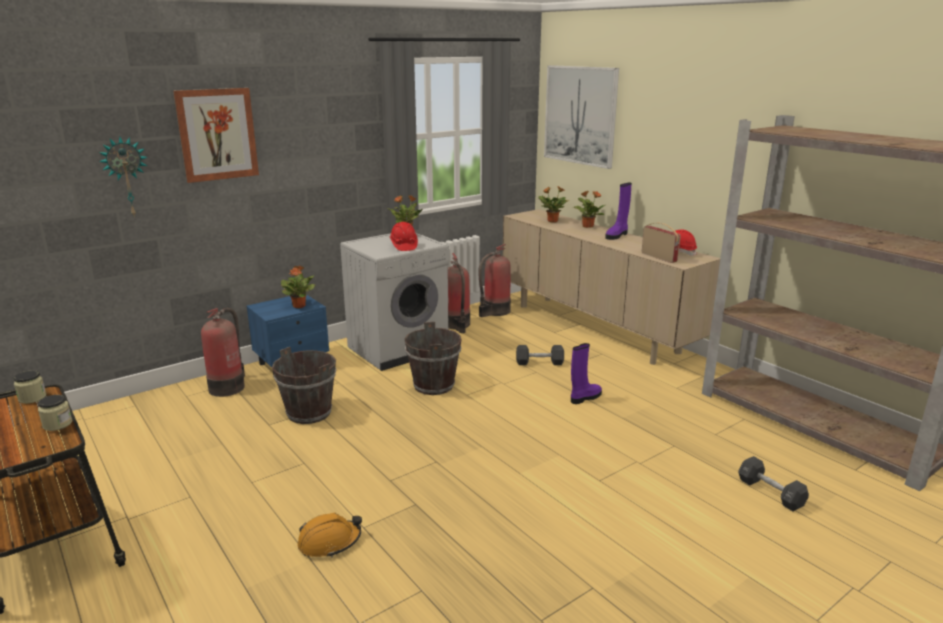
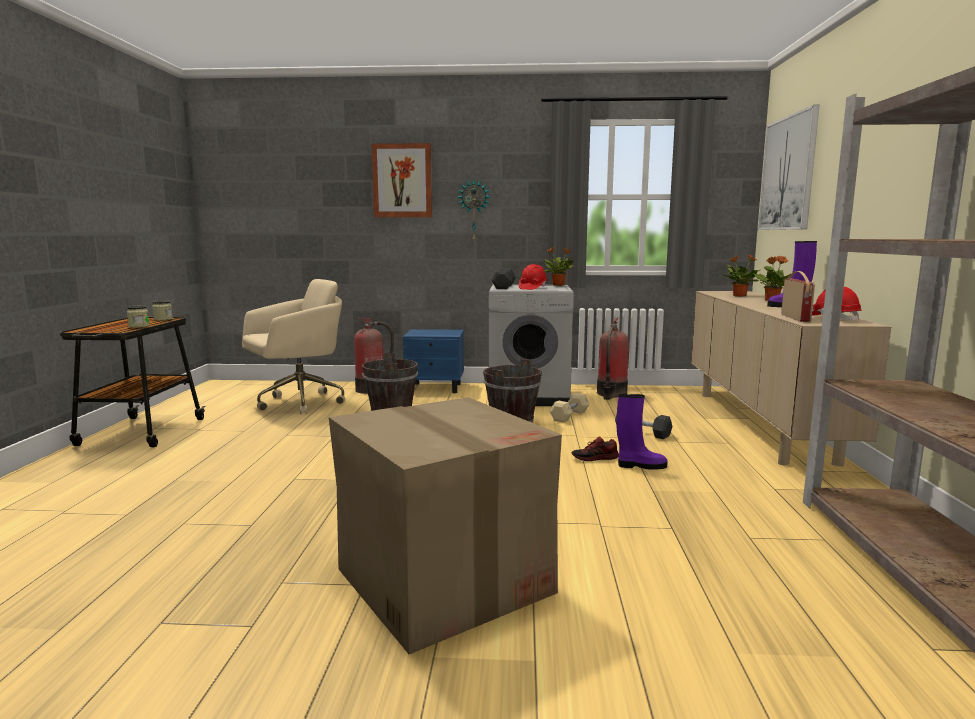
camera: 40 degrees right, 10 degrees down
(126, 176) = (331, 208): wall clock -> wall clock (474, 211)
(178, 436) = (297, 404): none -> beige office chair
(299, 306) = (442, 334): potted plant -> none
(329, 542) = (260, 478): orange hard hat -> none
(465, 362) = (569, 416): none -> beige dumbbell
(495, 311) = (667, 393): fire extinguisher -> none
(548, 402) = (595, 458): none -> shoe
(627, 554) = (443, 579): none -> cardboard box
(770, 493) = (723, 610): black dumbbell -> black dumbbell (504, 287)

